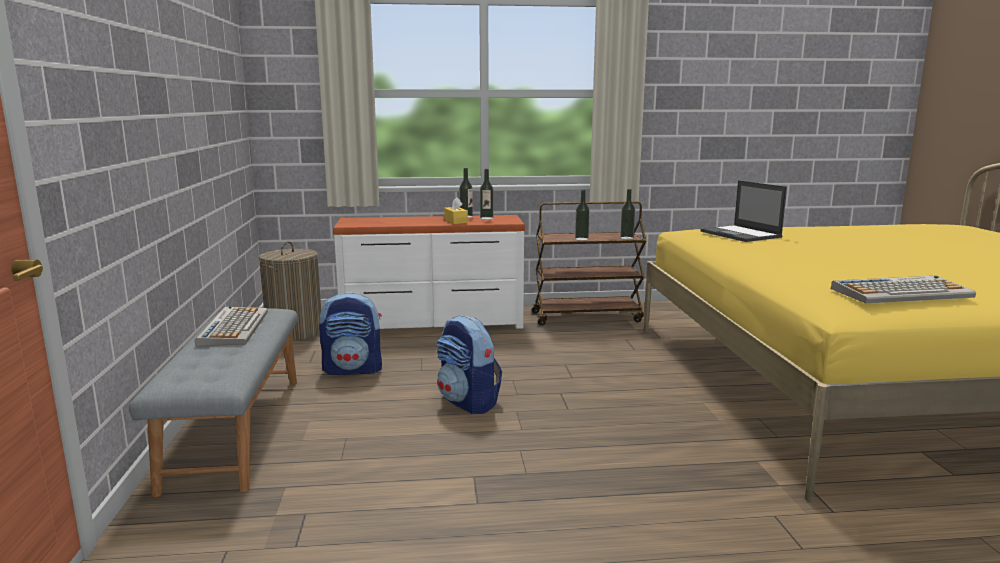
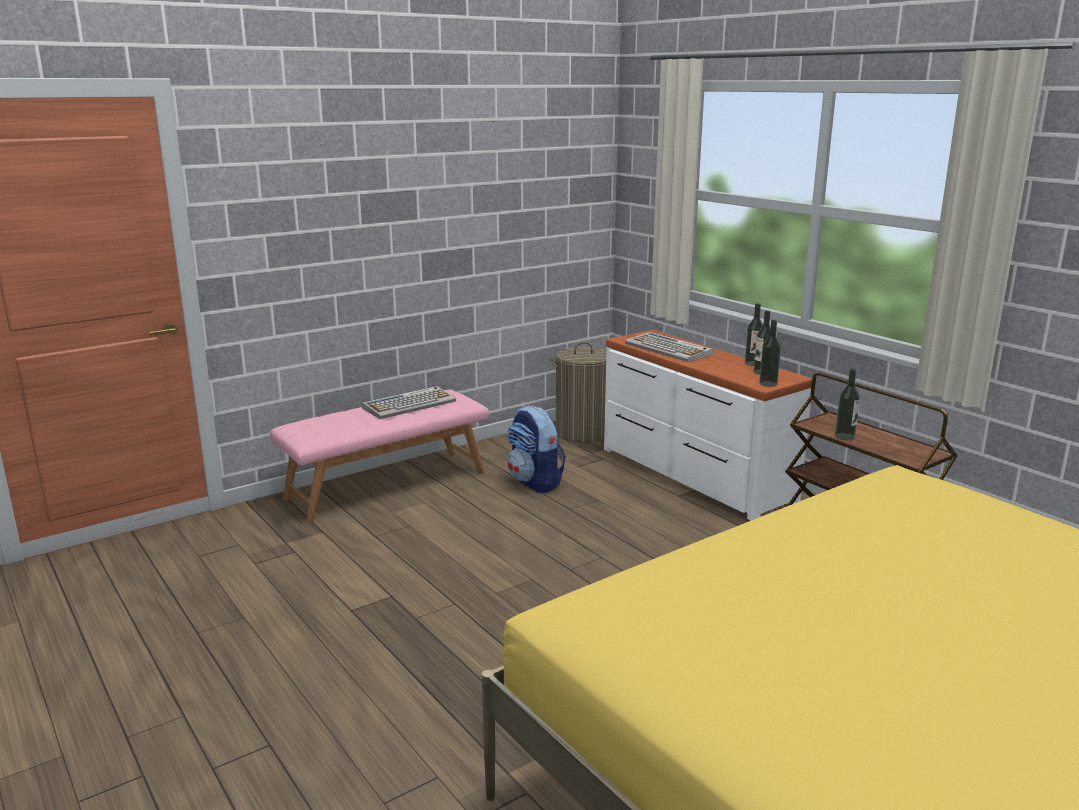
camera: 60 degrees right, 5 degrees up
(234, 430) = (386, 484): grey bench -> pink bench
(456, 221) = (718, 366): yellow tissue box -> none
(468, 402) = (524, 552): backpack -> none
(627, 238) = (904, 457): bottle -> bottle (768, 384)
(741, 234) = (908, 506): laptop -> none
(901, 292) = (664, 640): keyboard -> keyboard (669, 349)

